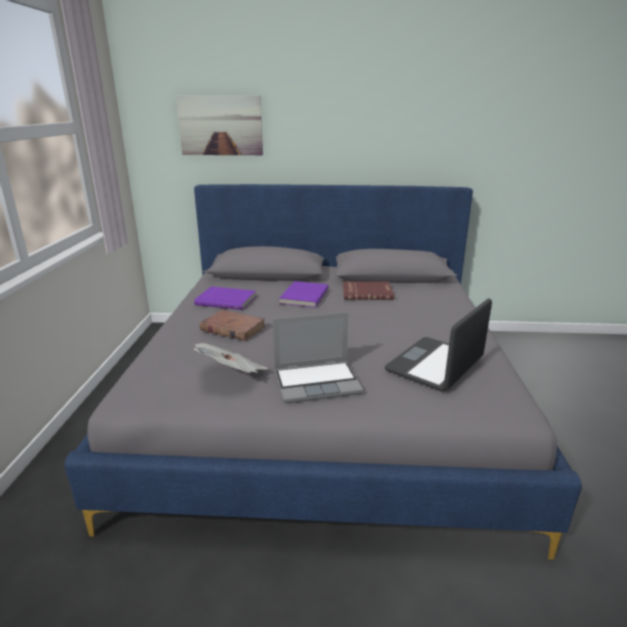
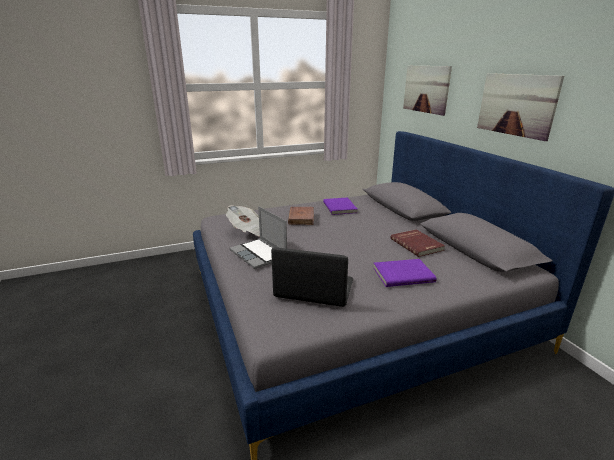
camera: 65 degrees right, 0 degrees up
(303, 296) = (376, 225): purple book -> purple book (402, 274)
(360, 133) = (516, 105): none -> picture

